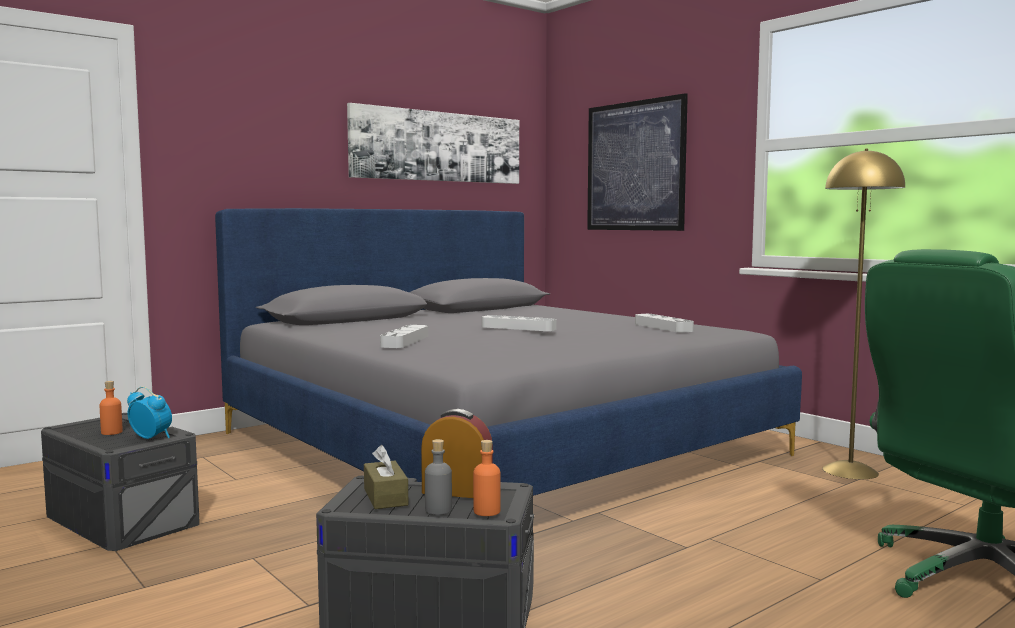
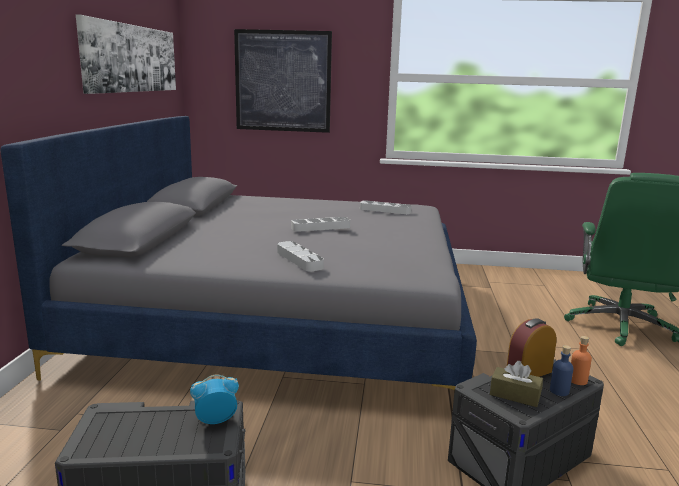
camera: 45 degrees left, 10 degrees up
(111, 432) = (153, 432): orange bottle -> none
(438, 510) = (559, 391): grey bottle -> blue bottle
(850, 471) = (477, 278): yellow floor lamp -> none

